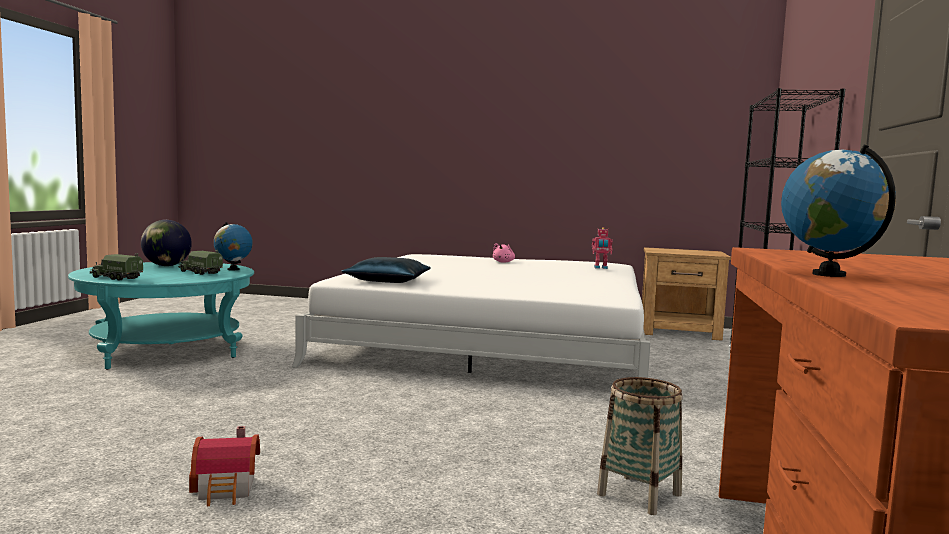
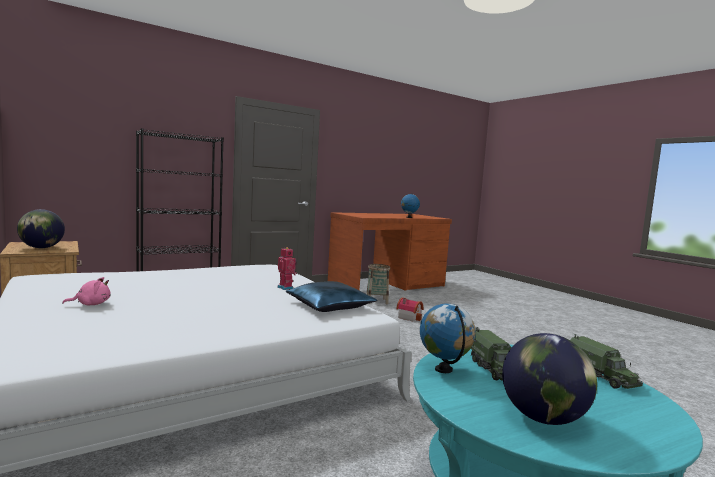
camera: 135 degrees left, 0 degrees up
(228, 490) = (502, 337): toy house -> toy house (409, 317)
(600, 268) = (105, 274): toy robot -> toy robot (286, 287)
(674, 251) = (41, 248): none -> globe

